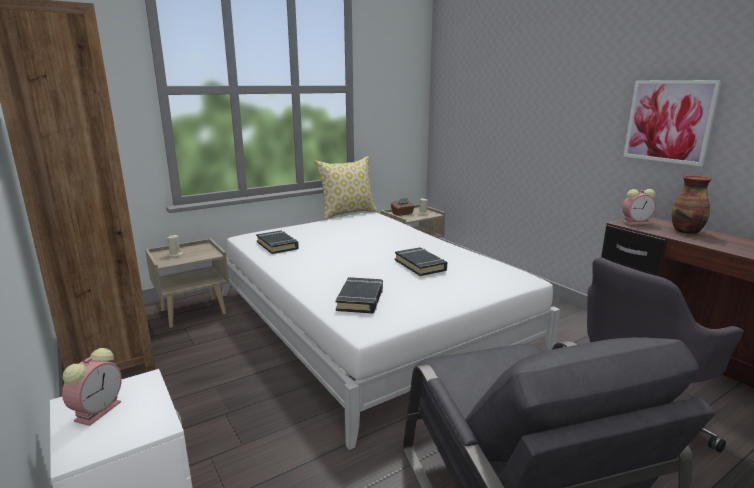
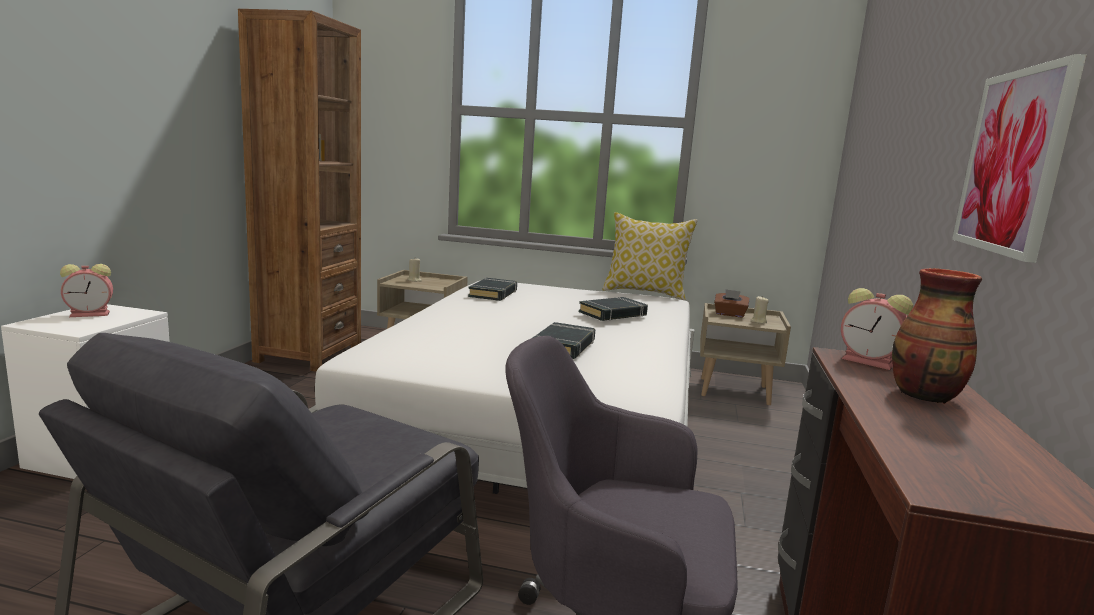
camera: 45 degrees right, 5 degrees down
(360, 299) = (421, 344): black book -> black book (613, 314)

